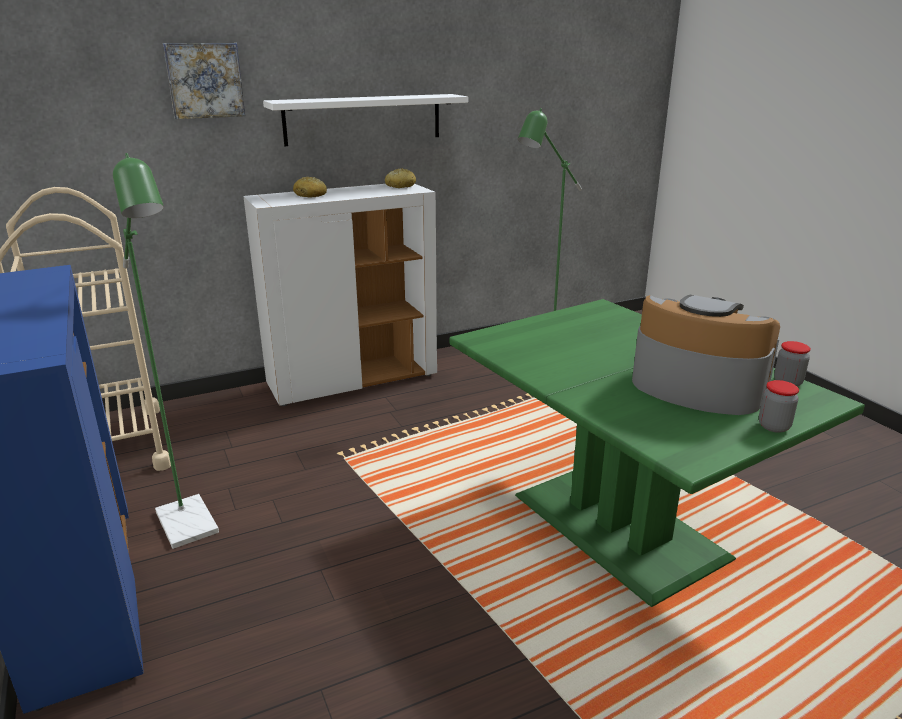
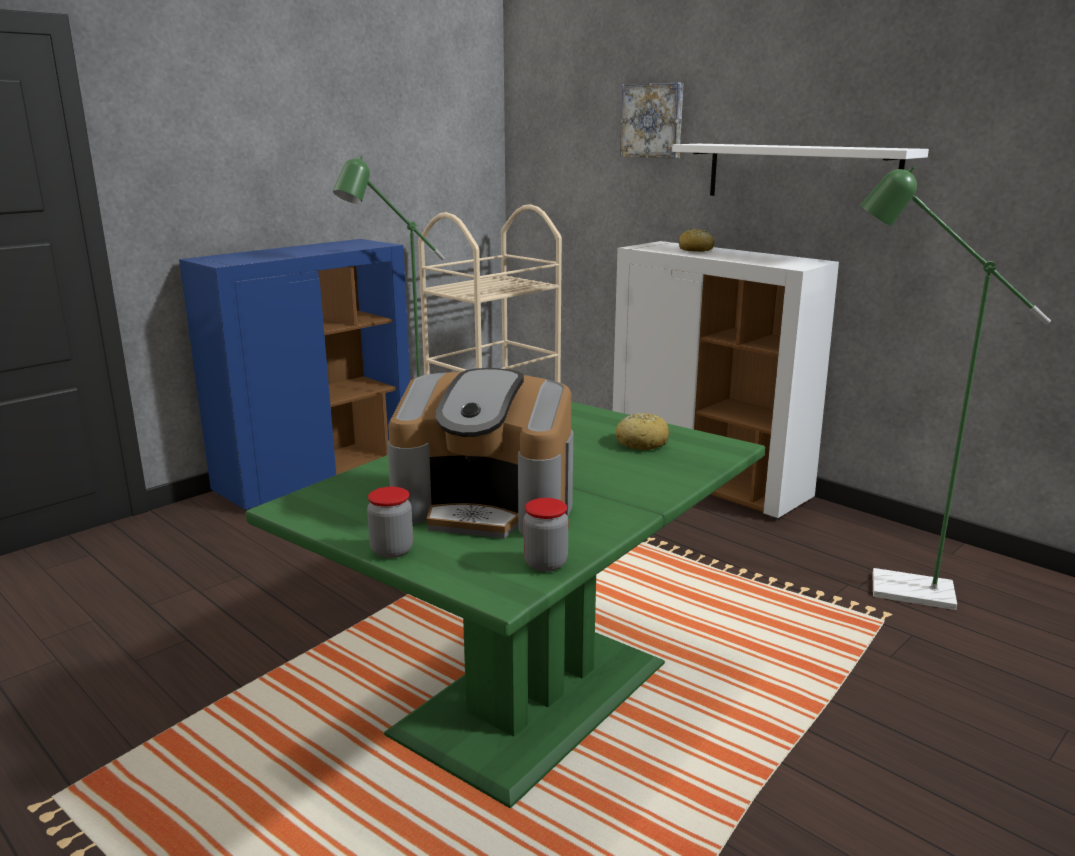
camera: 70 degrees right, 5 degrees down
(400, 186) = (803, 261): bread -> bread (642, 443)
(696, 387) = (487, 506): coffee machine -> coffee machine turned 90 degrees clockwise

